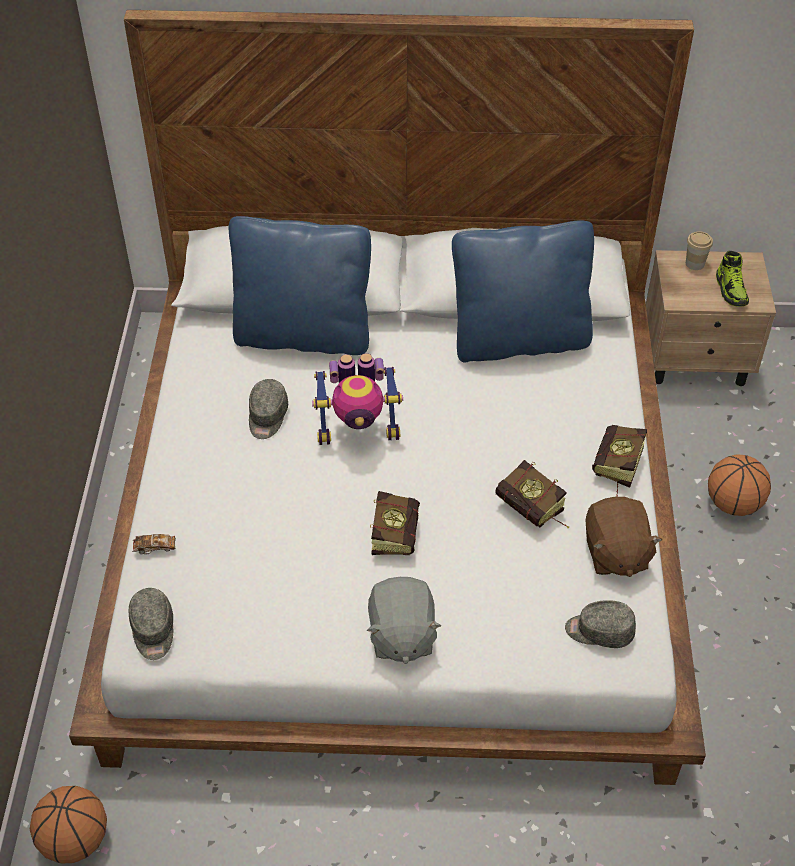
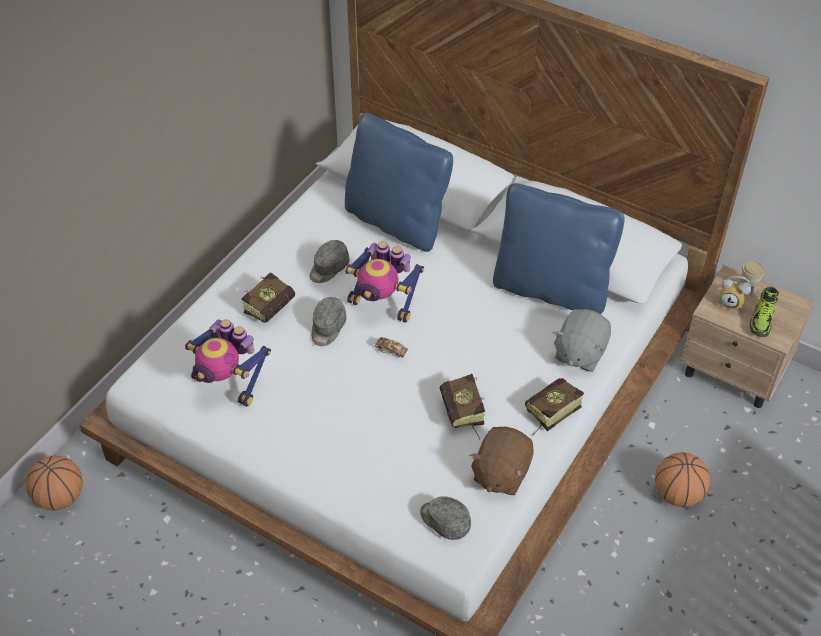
camera: 30 degrees right, 0 degrees up
(153, 631) = (152, 377): grey cap -> grey cap (327, 328)
(154, 548) = (192, 324): toy car -> toy car (390, 351)
(252, 596) = (229, 384): none -> toy robot
(395, 531) = (356, 385): book -> book (273, 306)
(401, 635) = (306, 457): grey plush toy -> grey plush toy (579, 353)
(691, 284) = (731, 302): none -> alarm clock

